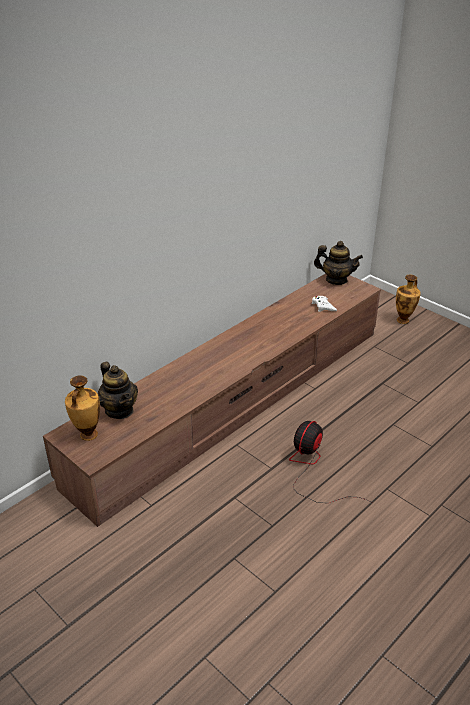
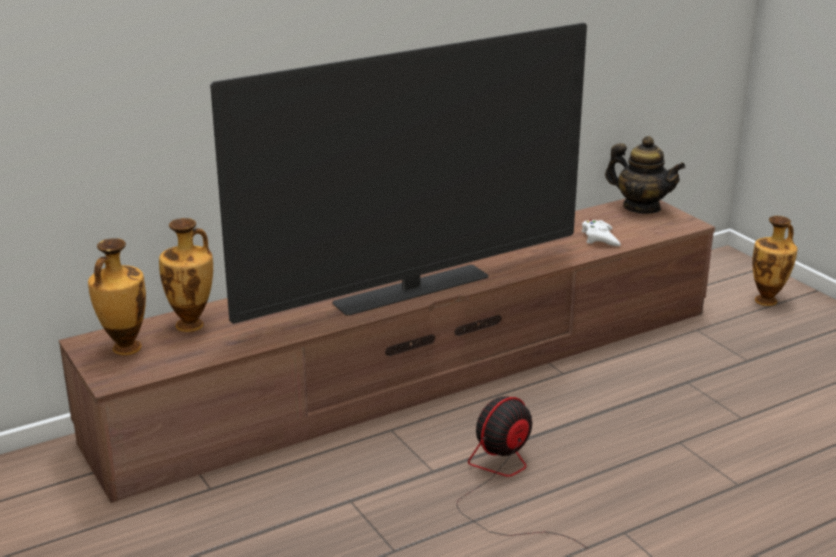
camera: 15 degrees right, 10 degrees down
(119, 410) = (192, 325): teapot -> vase
(236, 363) = (412, 291): none -> television

